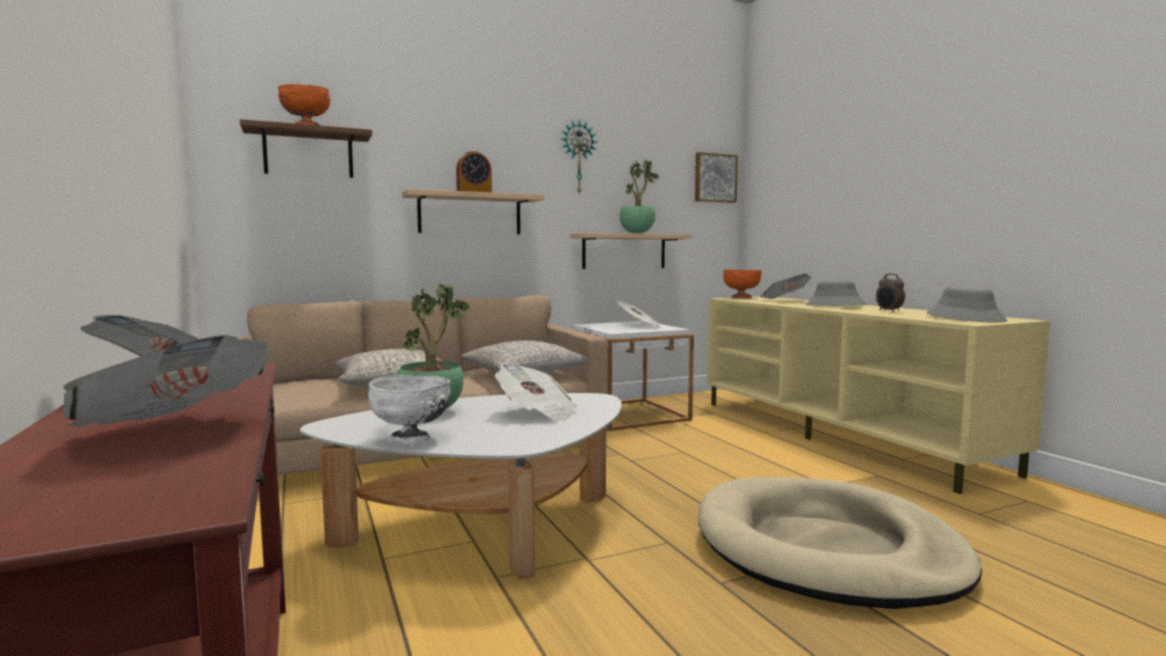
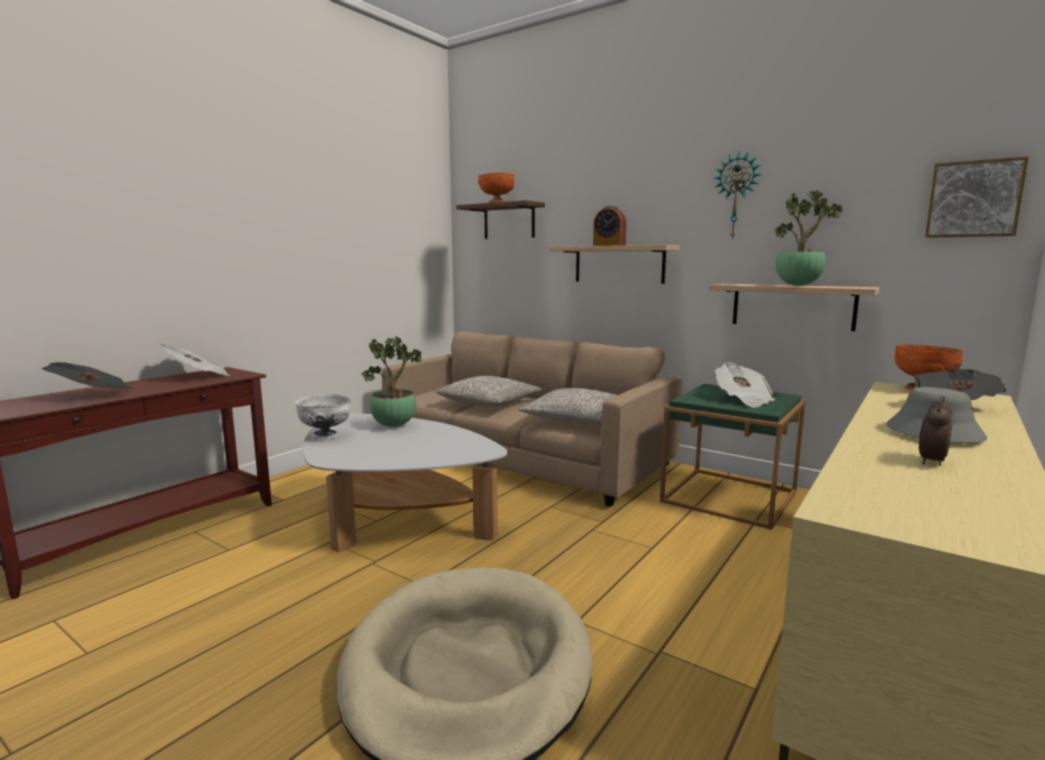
camera: 60 degrees right, 5 degrees up
(537, 413) = (416, 447): newspaper -> none
(628, 414) = (729, 496): white side table -> green side table
(965, 318) = (928, 510): grey hat -> none

